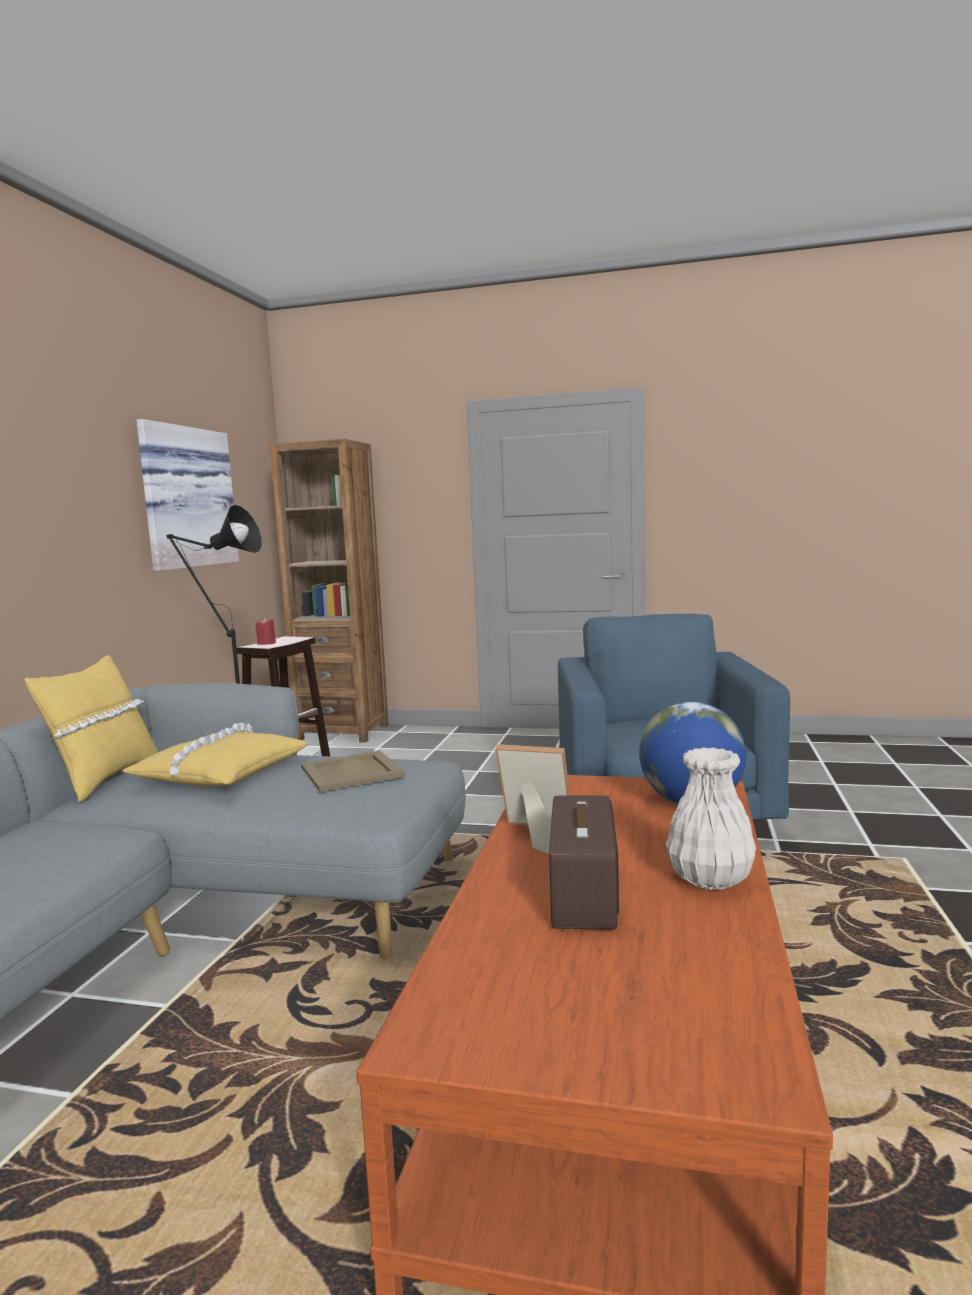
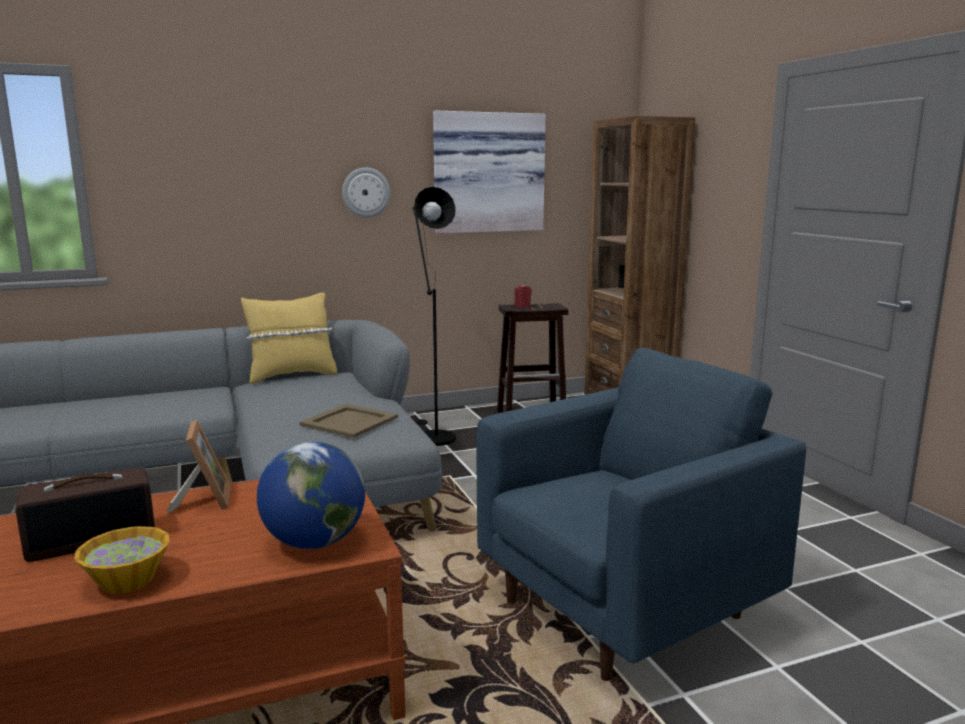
camera: 55 degrees right, 5 degrees up
(79, 521) = (366, 192): none -> wall clock
(220, 774) = (316, 393): yellow pillow -> none
(710, 879) = (127, 580): white vase -> bowl

